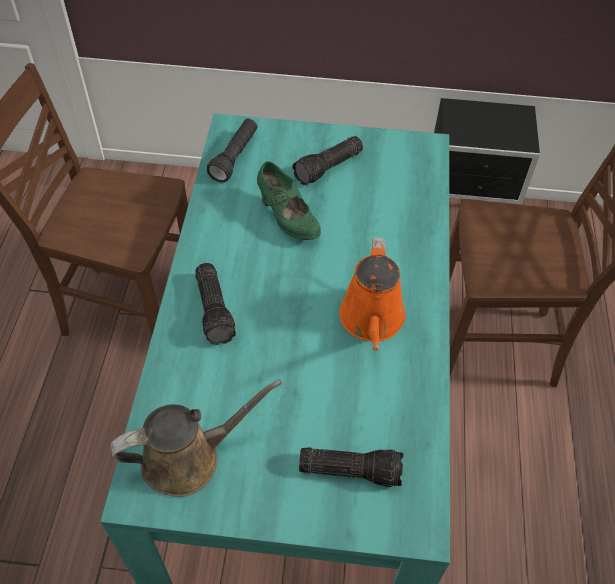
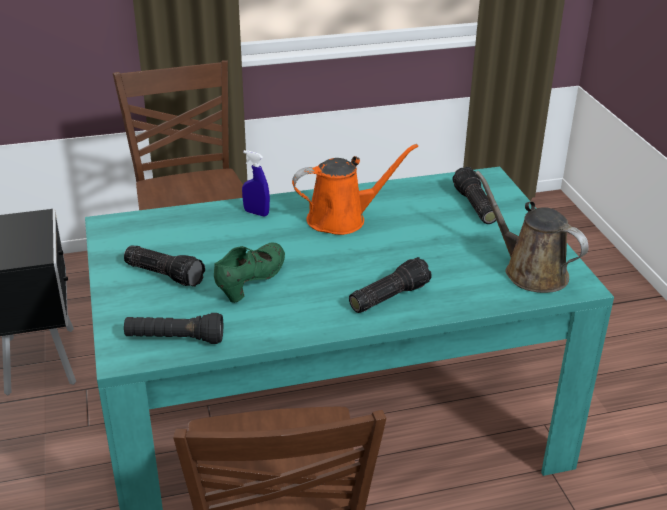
camera: 110 degrees left, 20 degrees down
(411, 252) = (256, 213): none -> blue spray bottle

